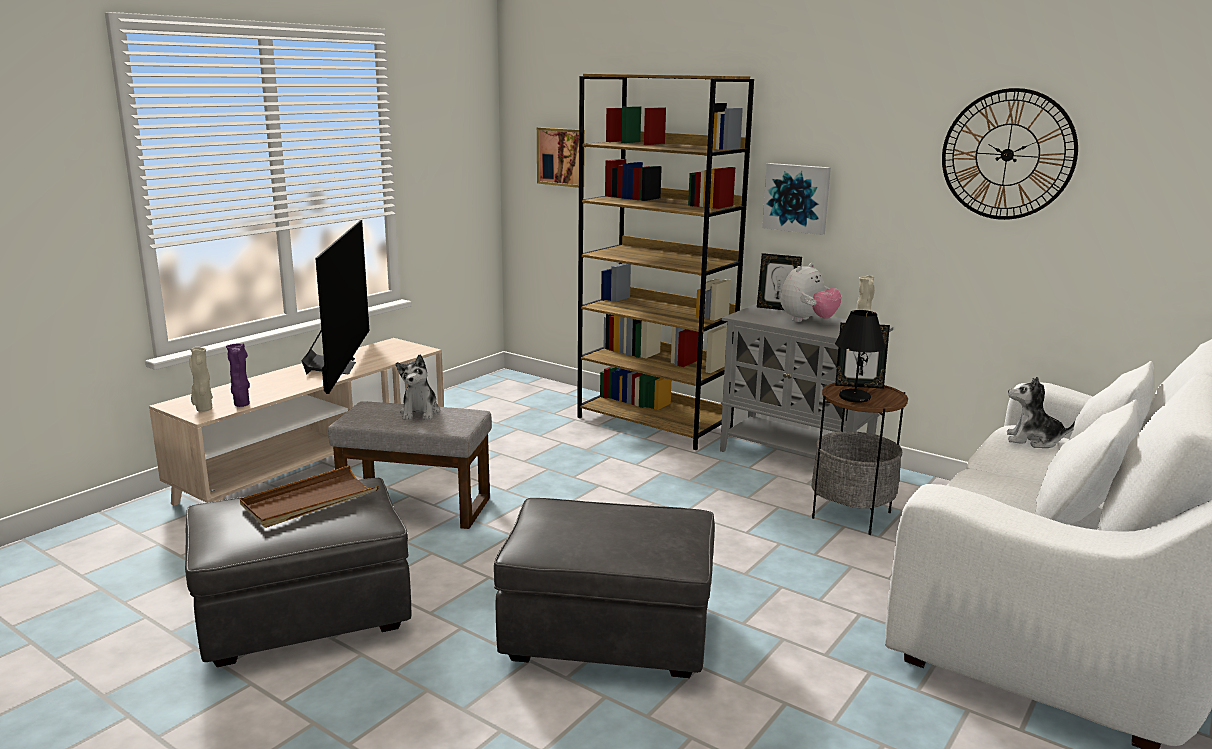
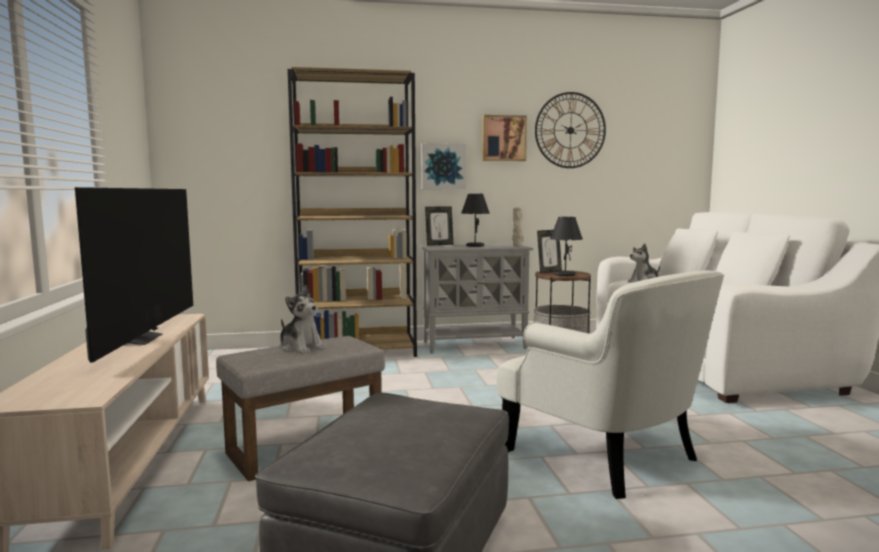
camera: 45 degrees left, 10 degrees down
(203, 409) = (68, 395): beige vase -> none
(241, 405) = (111, 381): purple vase -> none
(309, 501) = (388, 418): brown tray -> none
(338, 368) = (138, 339): television -> television turned 45 degrees clockwise
(562, 157) = (226, 149): picture -> picture (503, 138)
(607, 633) = (606, 454): grey ottoman -> white armchair
(807, 321) = (474, 246): plush toy -> black table lamp

